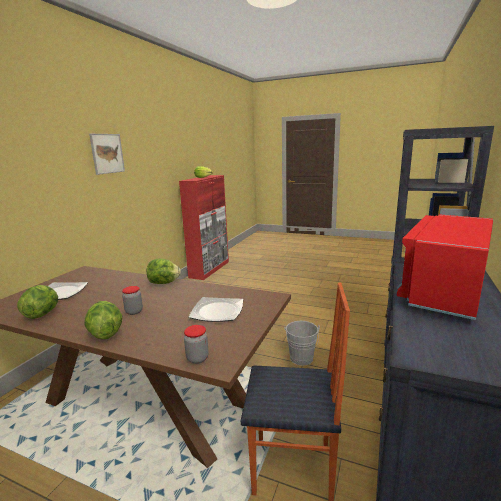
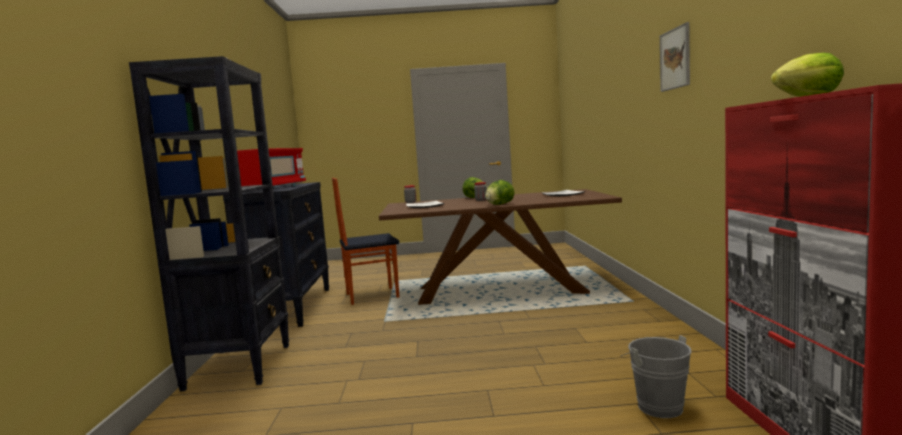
camera: 155 degrees right, 10 degrees down
(43, 314) = (536, 194): lettuce -> none
(301, 360) = (385, 332): grey bucket -> grey bucket (656, 405)

